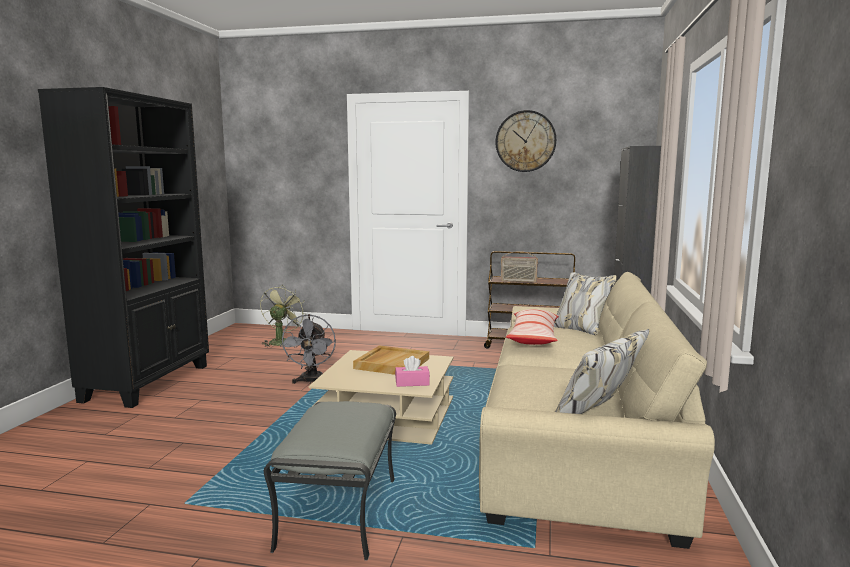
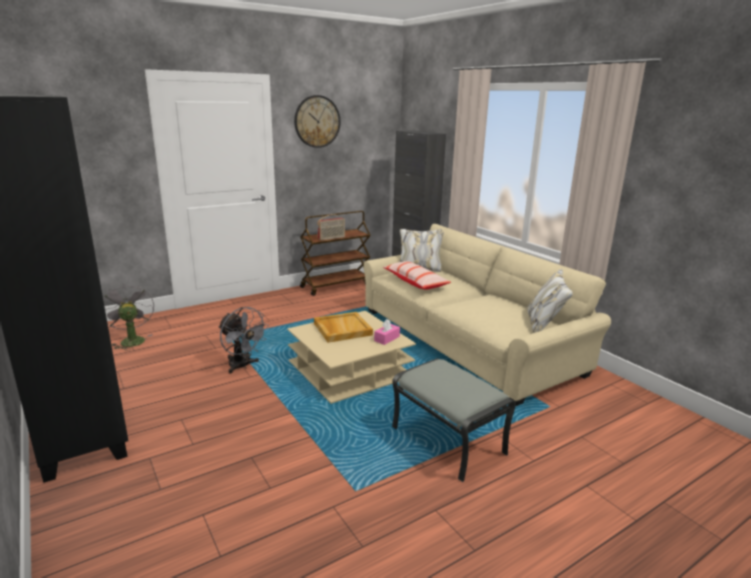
camera: 45 degrees left, 10 degrees up
(281, 341) = (131, 340): green fan -> grey fan

